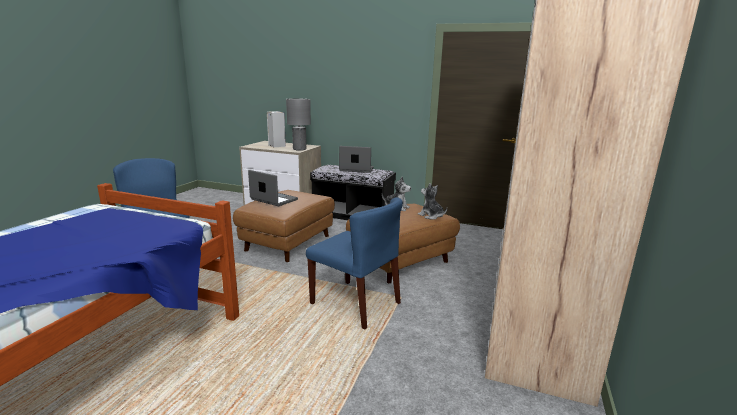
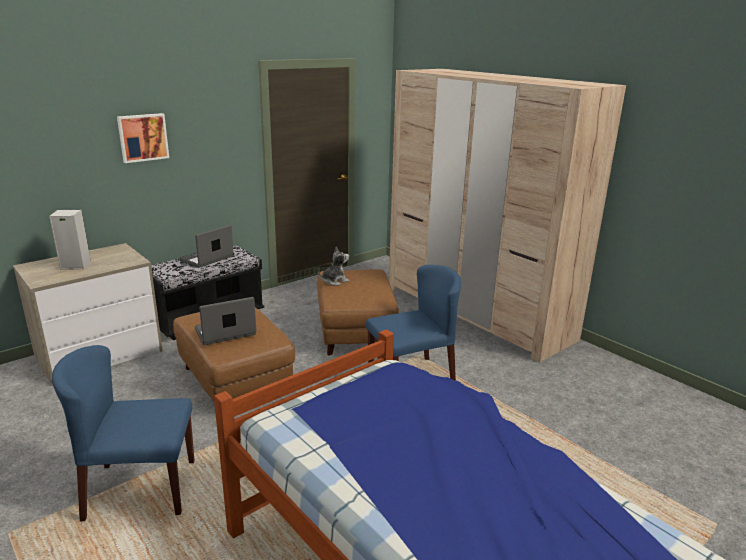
camera: 60 degrees left, 5 degrees up
(299, 149) = (129, 258): grey table lamp -> none
(341, 77) = (142, 137): none -> picture
(431, 216) = (372, 275): plush toy -> none

